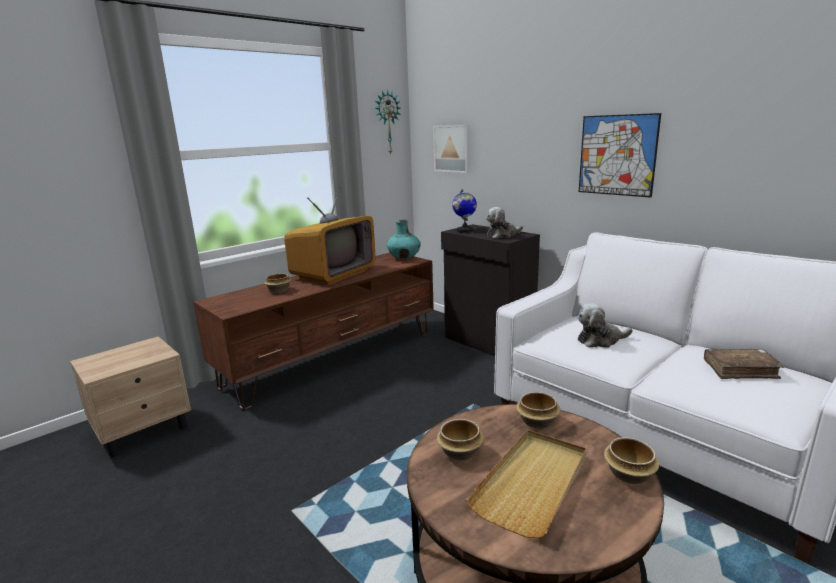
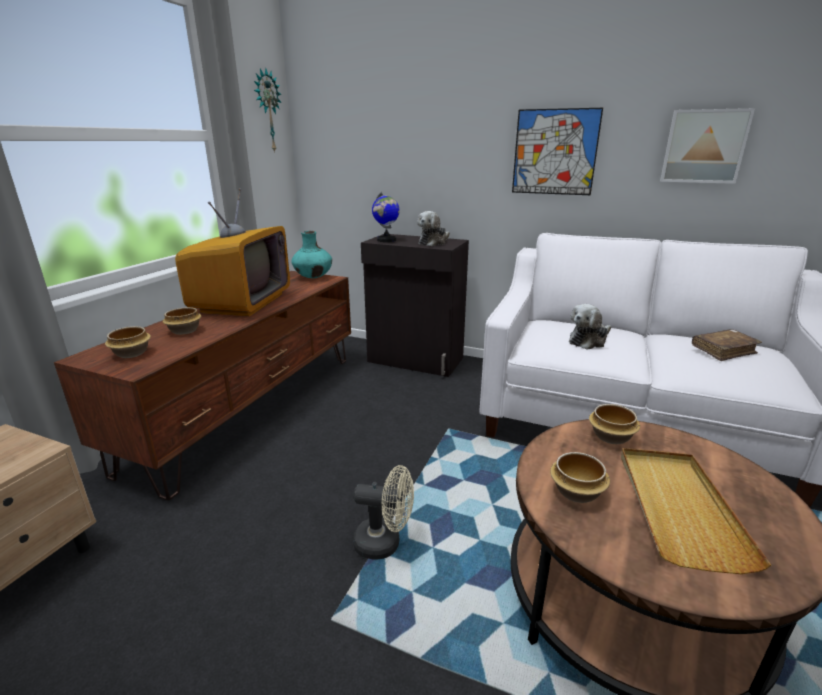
camera: 25 degrees left, 5 degrees up
(361, 474) = (385, 543): none -> beige fan
(453, 148) = (353, 146): picture -> picture (704, 146)
(630, 474) = (741, 471): bowl -> bowl (132, 353)

